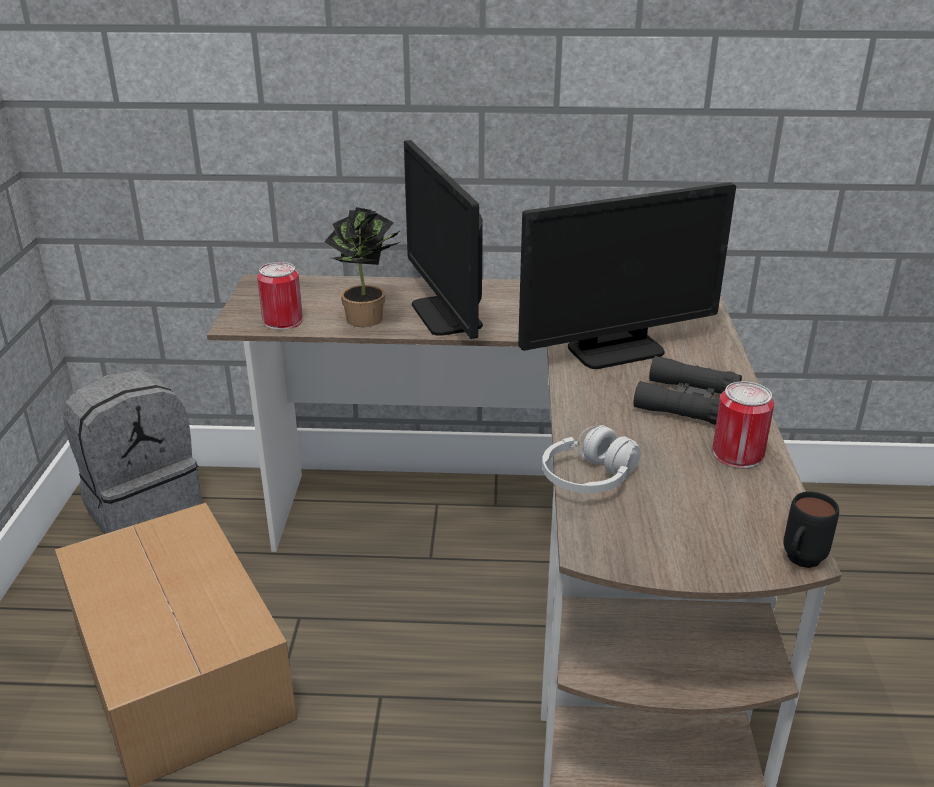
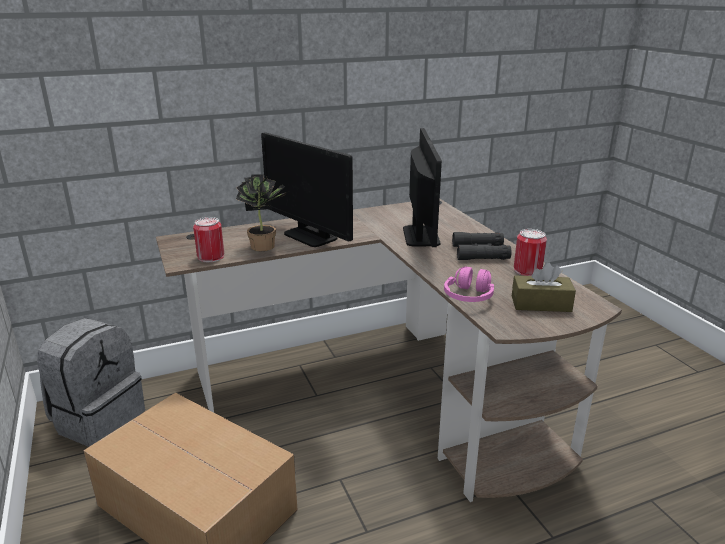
camera: 25 degrees left, 5 degrees down
(589, 478) = (469, 296): white headphones -> pink headphones
(615, 350) = (420, 236): monitor -> monitor turned 45 degrees counterclockwise
(698, 524) = (541, 304): none -> brown tissue box
(799, 562) = (600, 309): black mug -> none

